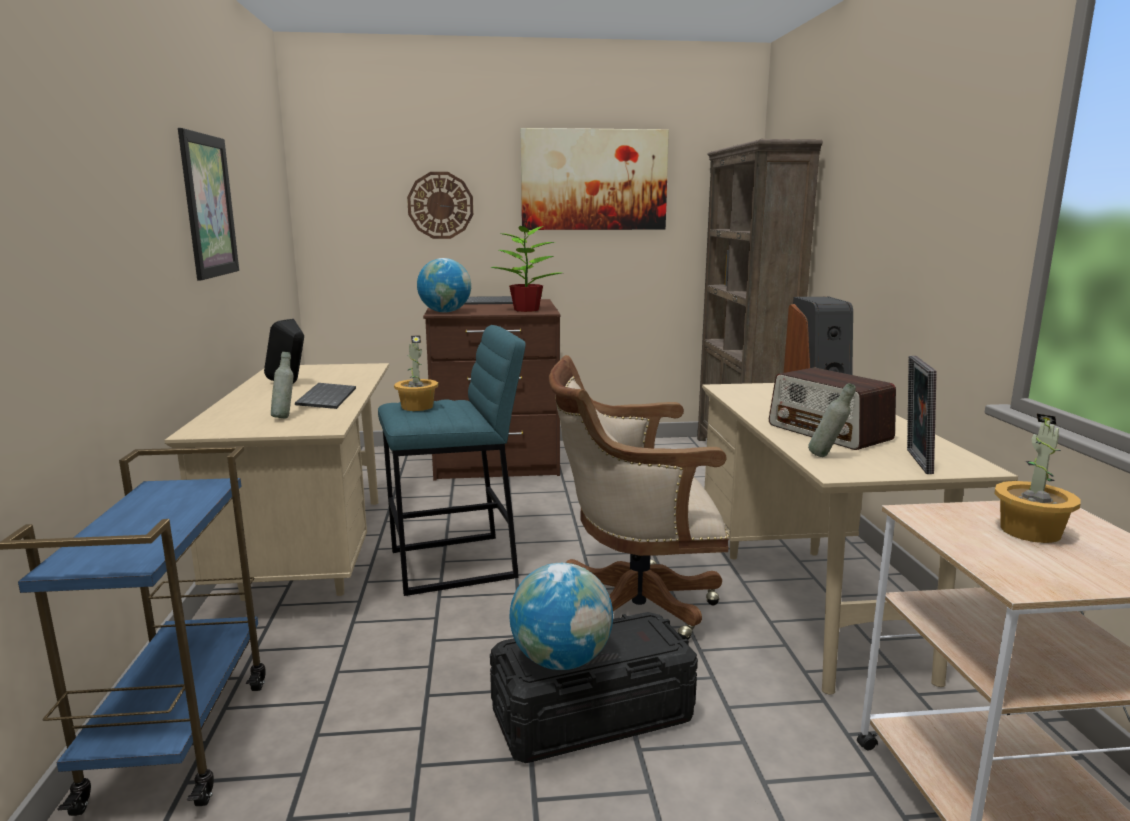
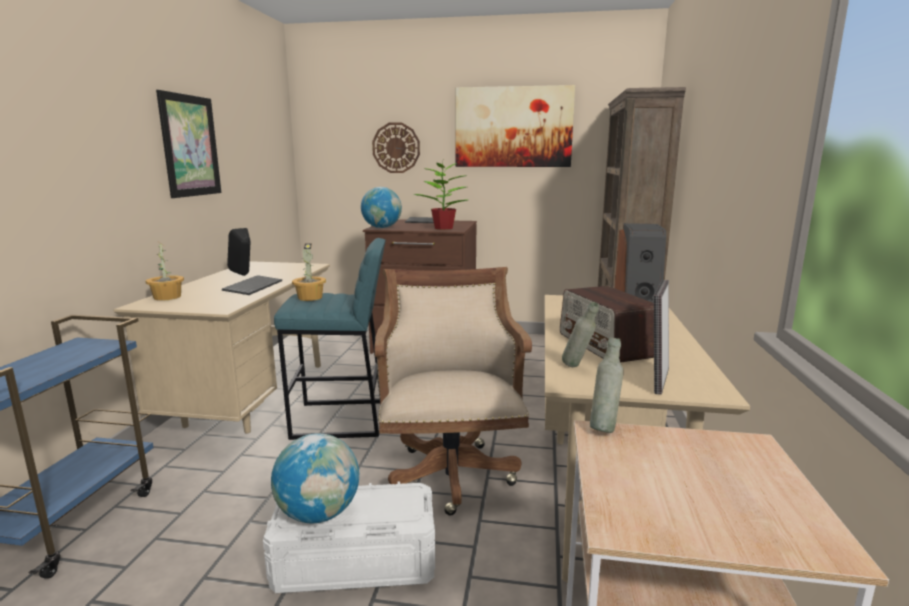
camera: 15 degrees right, 0 degrees up
(285, 417) = (207, 299): grey bottle -> grey bottle (604, 428)
(593, 716) = (356, 562): black storage box -> white storage box
(632, 604) = (450, 472): office chair -> office chair turned 75 degrees clockwise
(1029, 532) = (695, 467): potted plant -> potted plant (167, 297)

